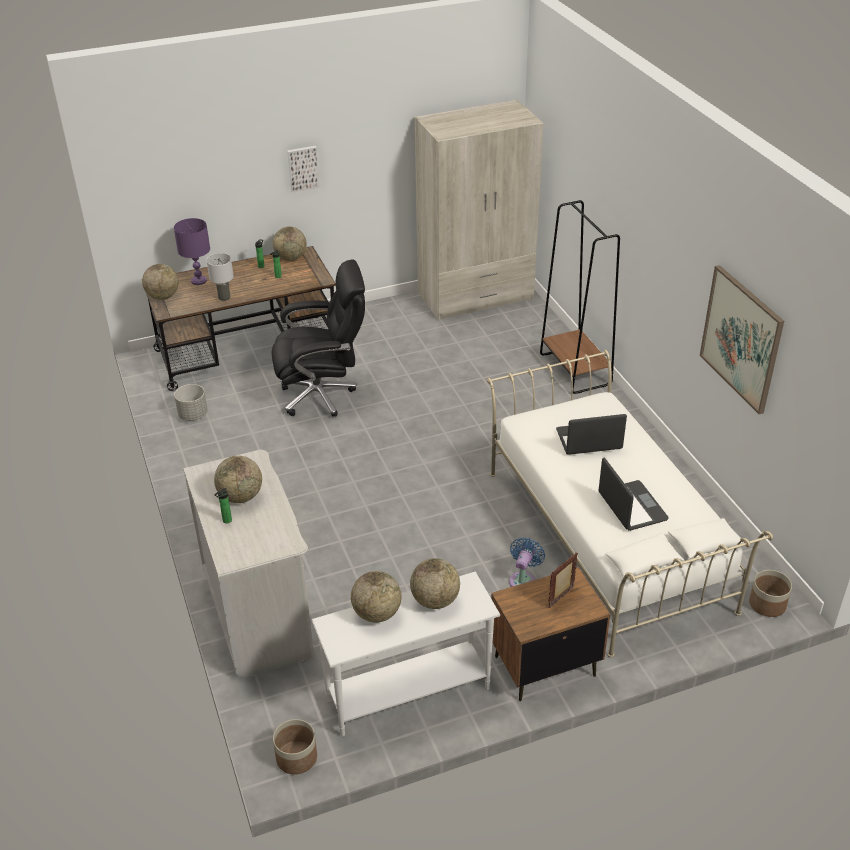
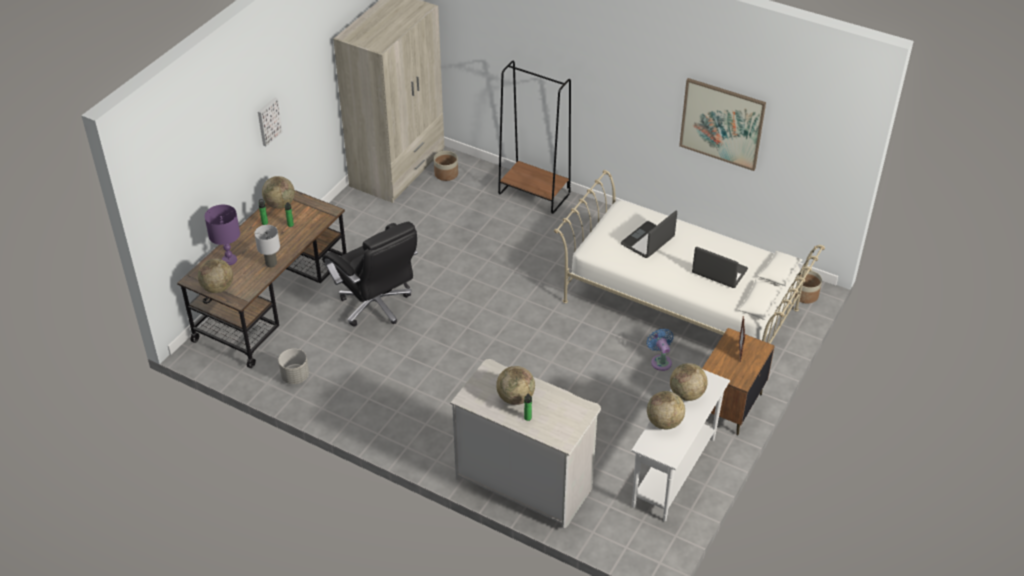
camera: 40 degrees left, 5 degrees up
(297, 758) = (654, 550): planter -> planter (446, 174)
(322, 396) = (377, 308): black office chair -> black office chair turned 105 degrees clockwise

